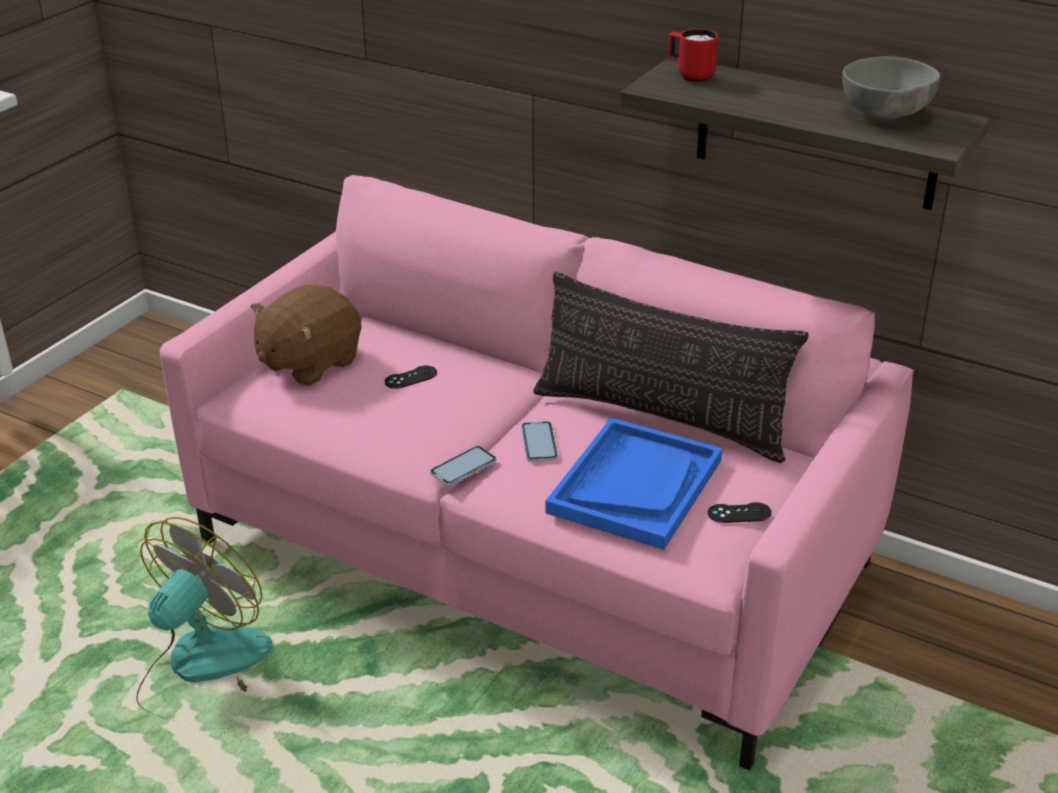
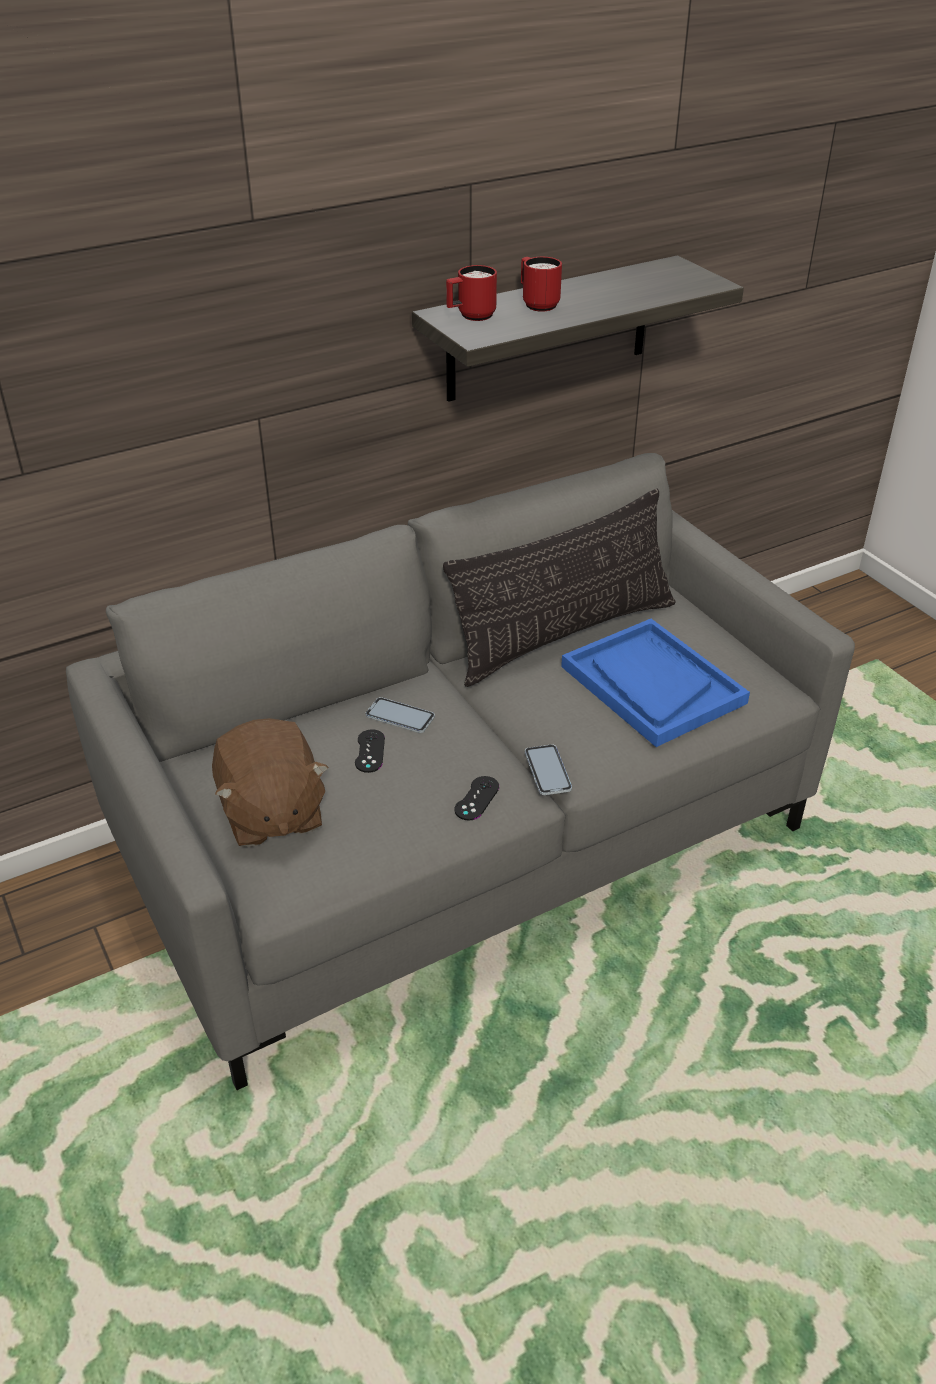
camera: 60 degrees left, 5 degrees up
(202, 671) = (452, 1160): fan -> none
(531, 555) = (468, 842): pink sofa -> grey sofa
(539, 443) = (549, 712): phone -> phone (400, 716)
(739, 513) = (724, 649): black game controller -> black game controller (477, 798)
(758, 91) = (537, 304): none -> red mug
(885, 115) = (639, 281): grey bowl -> none

